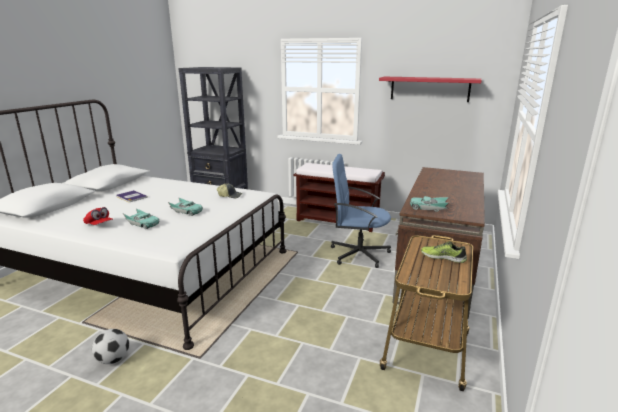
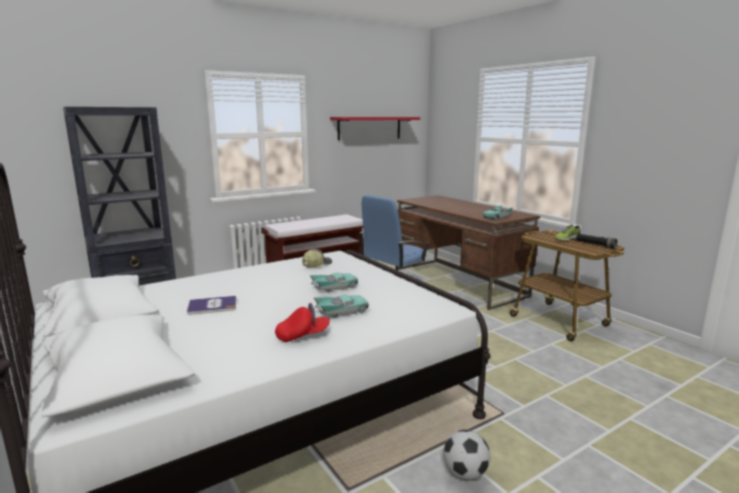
camera: 55 degrees left, 5 degrees down
(442, 276) = (595, 245): none -> black flashlight

